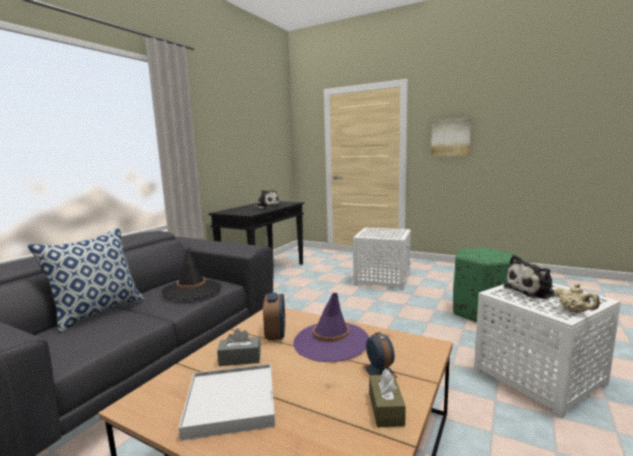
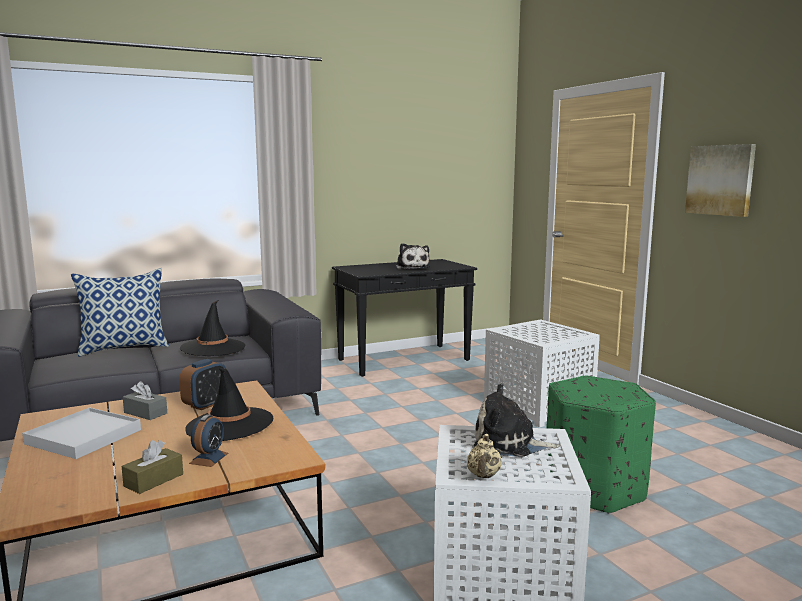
camera: 35 degrees right, 0 degrees up
(331, 341) = (229, 425): purple hat -> black hat

